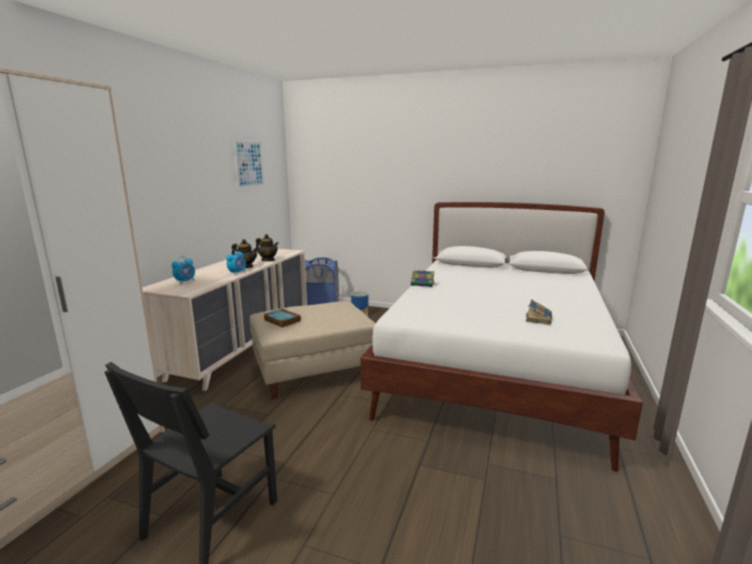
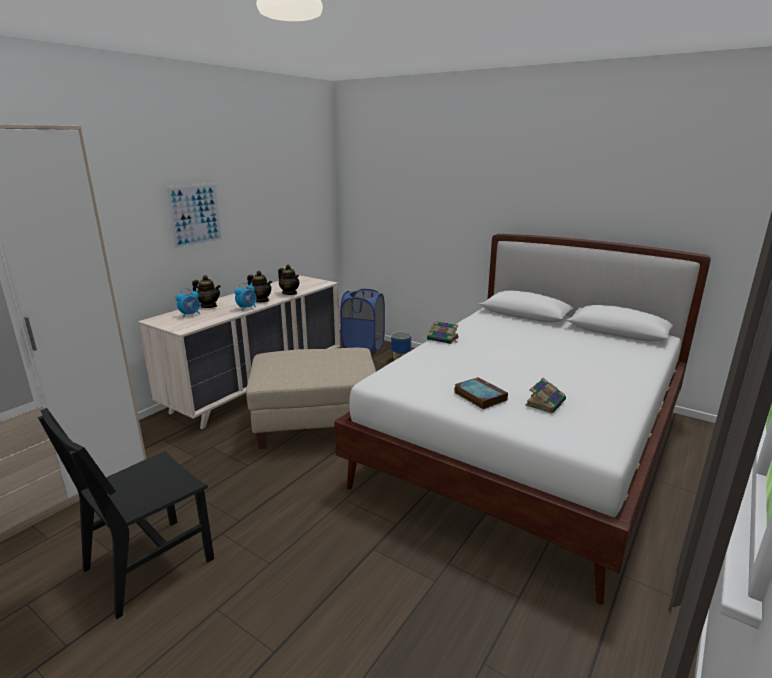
camera: 15 degrees right, 5 degrees up
(198, 274) = (209, 306): none -> teapot
(249, 164) = (284, 181): picture -> picture (195, 215)
(281, 320) = (278, 366): book -> book (479, 396)

